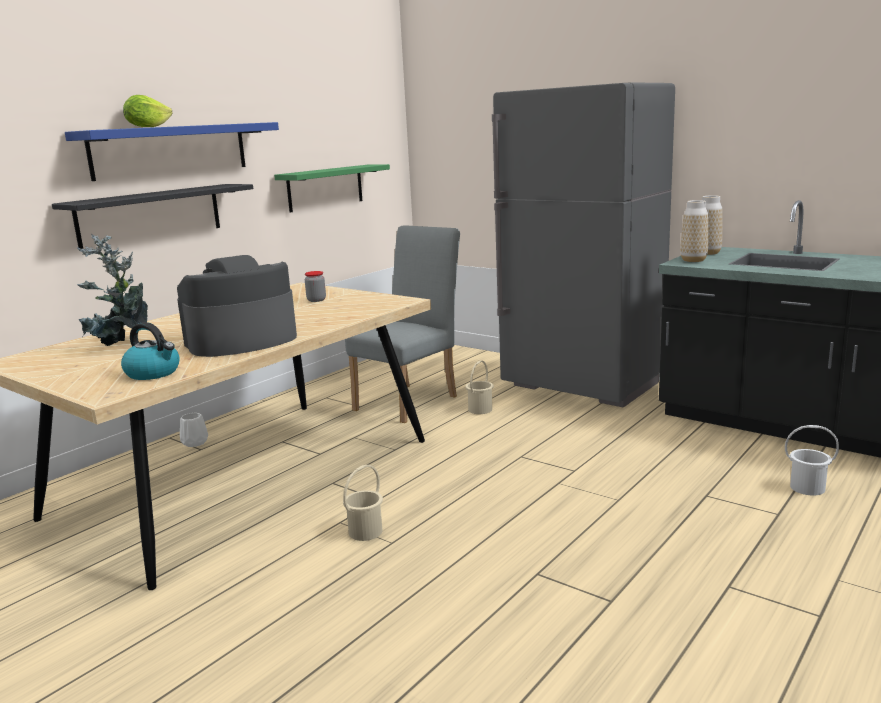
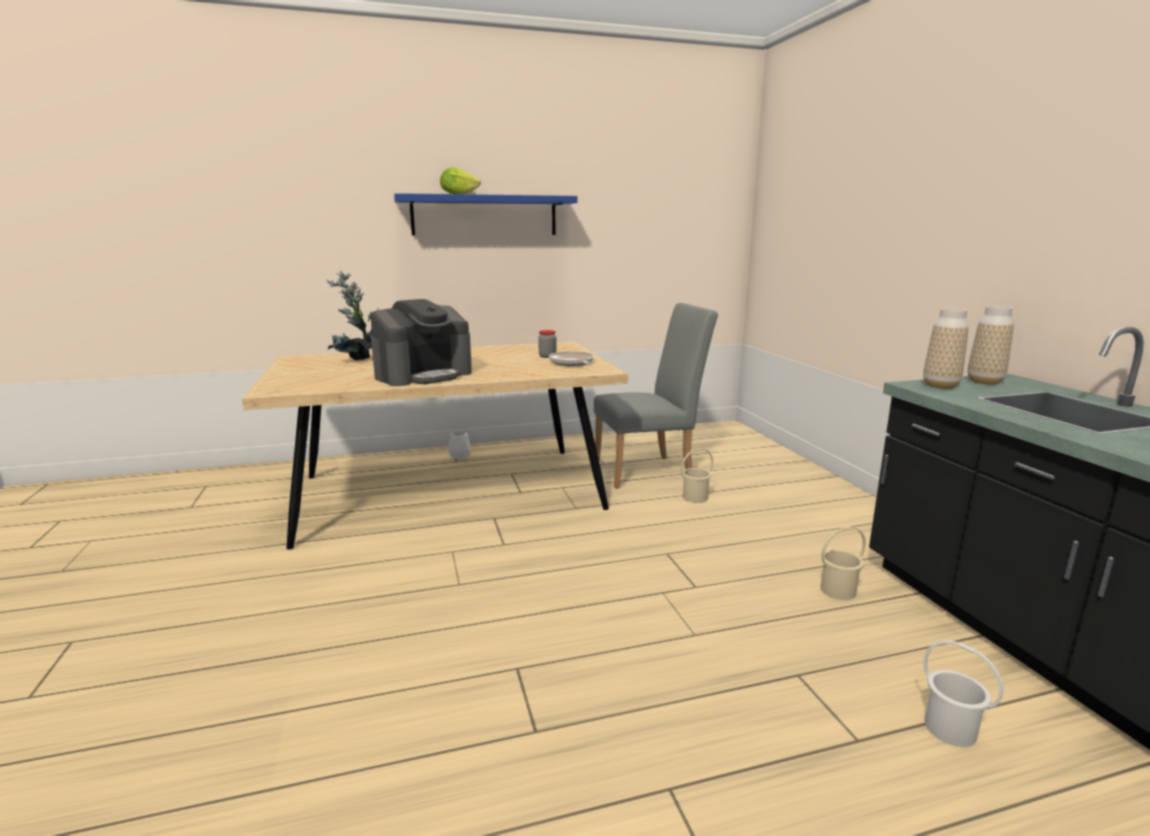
camera: 35 degrees right, 0 degrees up
(150, 215) = (459, 267): black shelf -> none
(154, 373) = (326, 384): kettle -> none
(241, 341) = (424, 375): coffee machine -> coffee machine turned 135 degrees clockwise
(325, 188) = (641, 261): green shelf -> none
(357, 301) = (572, 363): none -> frying pan
(365, 532) = (455, 566): beige bucket -> beige bucket (837, 590)
(582, 387) = (828, 508): grey fridge -> none

